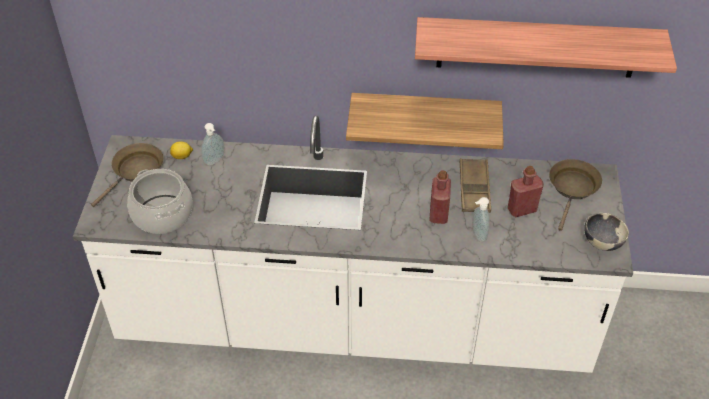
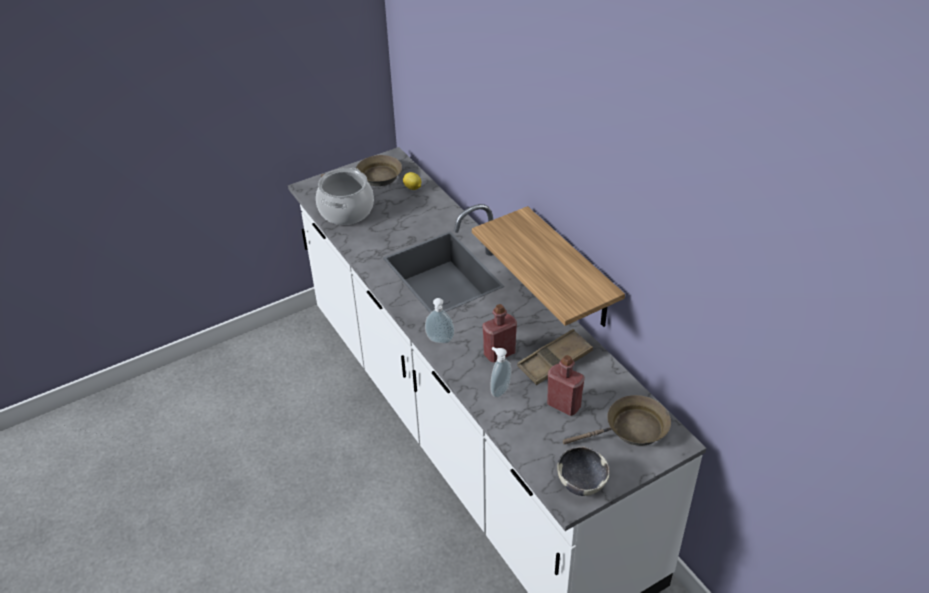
camera: 55 degrees right, 5 degrees down
(215, 161) = (425, 205): soap dispenser -> soap dispenser (440, 341)
(537, 47) = (653, 248): shelf -> none

